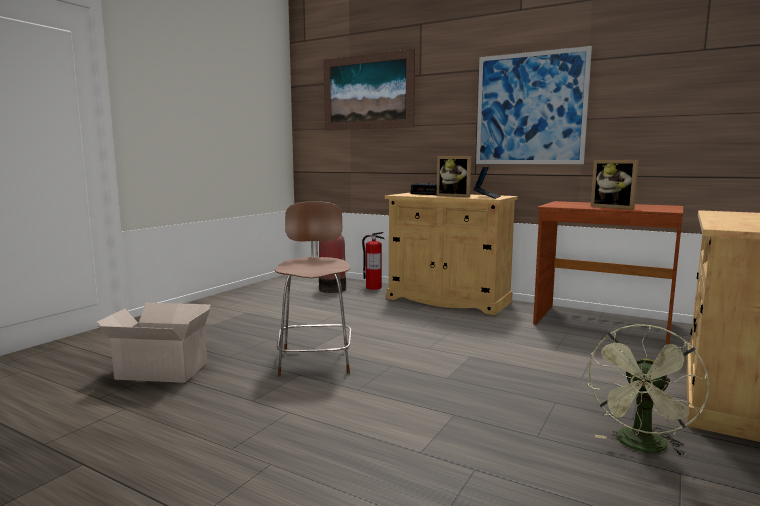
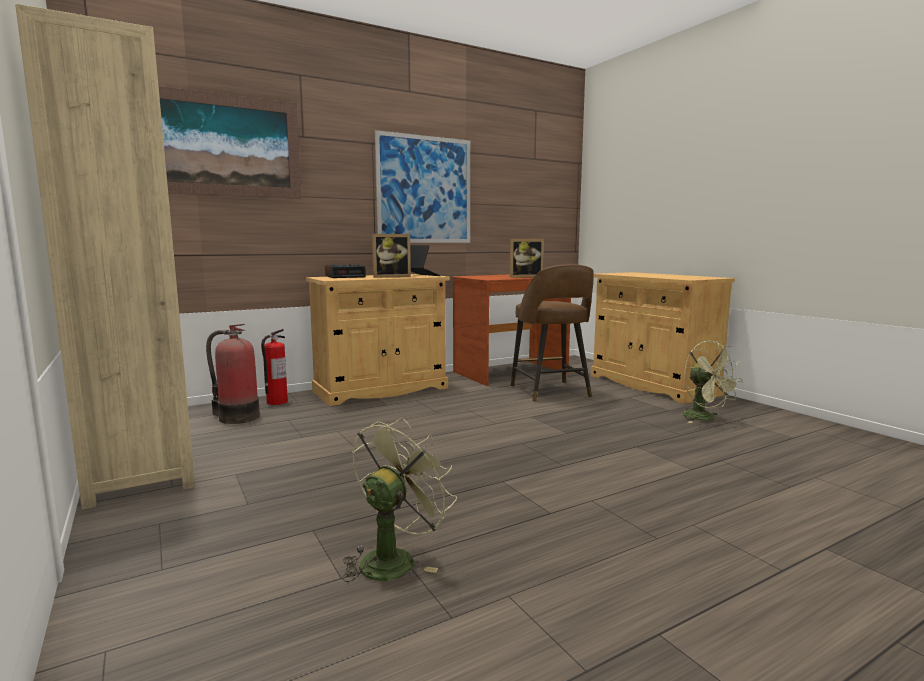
camera: 60 degrees left, 0 degrees up
(160, 370) = (394, 558): cardboard box -> green fan
(227, 300) = (140, 477): none -> beige bookcase
(315, 360) = (470, 467): brown chair -> none
(570, 350) = (550, 392): none -> brown stool

